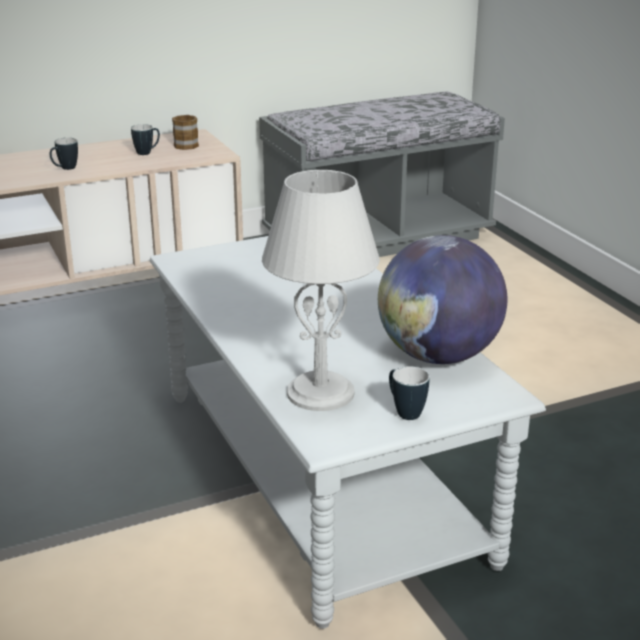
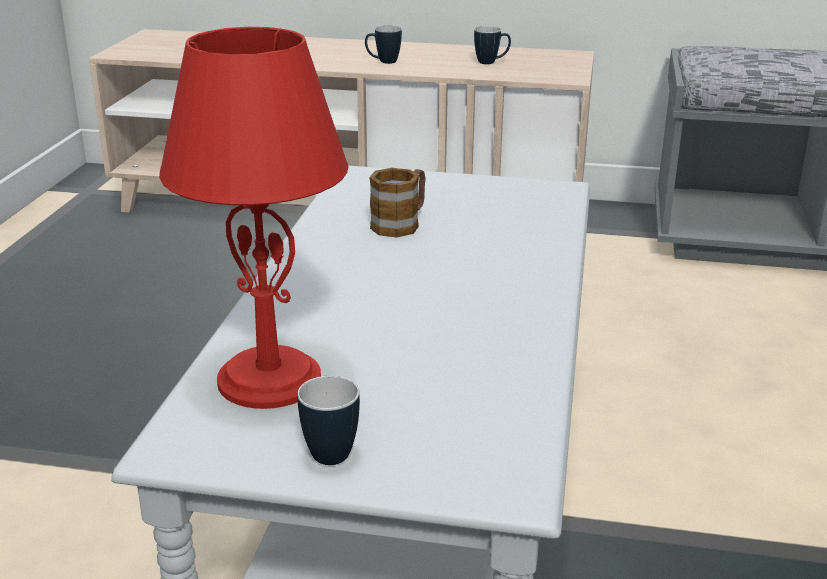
camera: 35 degrees right, 0 degrees up
(187, 144) = (548, 62): mug -> mug (401, 224)
(321, 392) = (271, 379): grey table lamp -> red table lamp
(438, 356) = (494, 389): globe -> none

